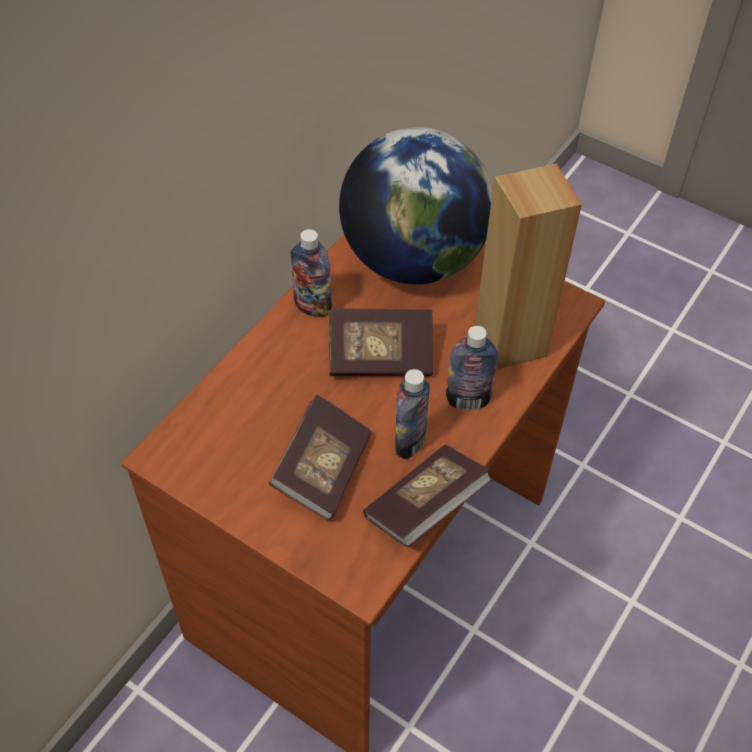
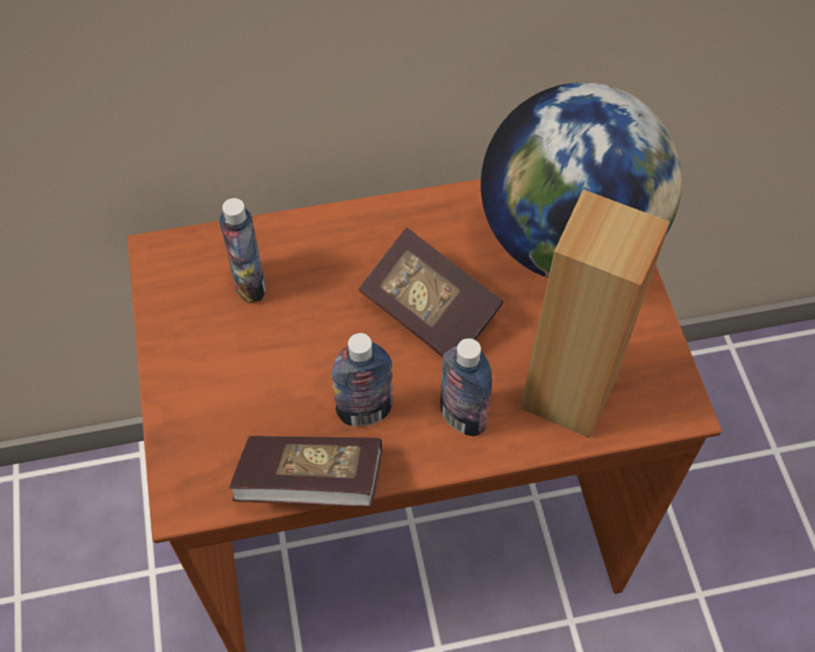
camera: 45 degrees right, 5 degrees up
(312, 306) = (423, 218): bottle -> bottle (250, 284)
(323, 470) = (265, 373): book -> none

